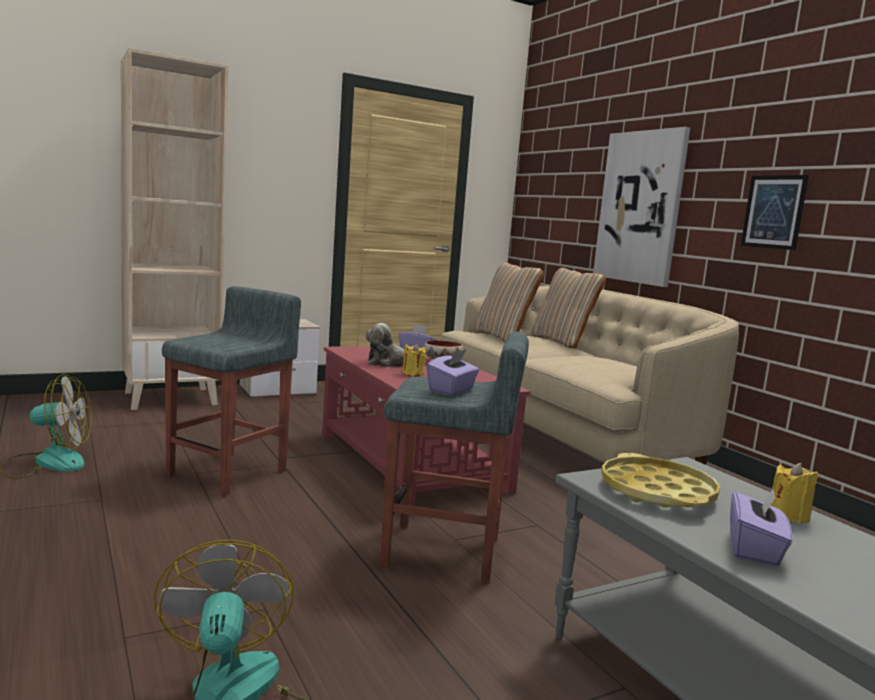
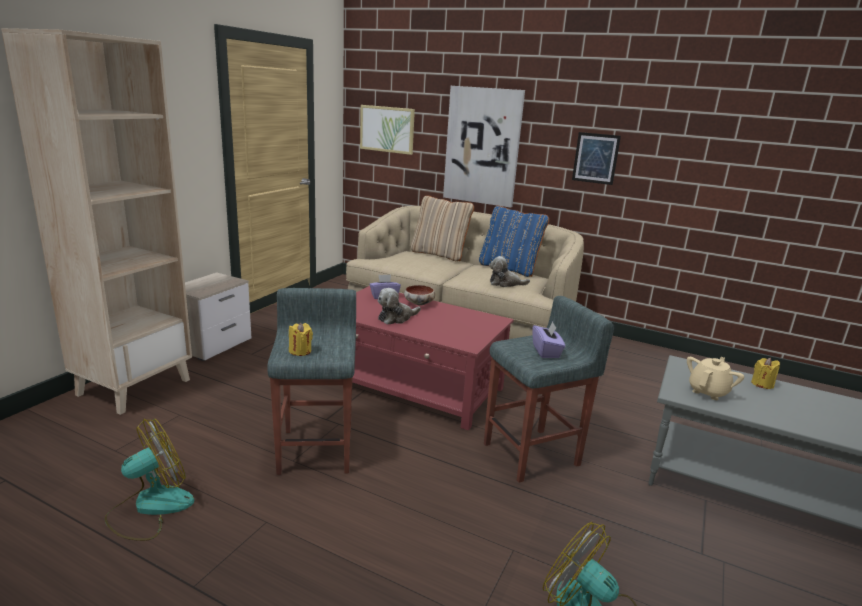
camera: 35 degrees left, 10 degrees up
(413, 374) = (429, 325): yellow candle -> yellow candle (300, 351)
(503, 337) = (404, 260): beige pillow -> none
(550, 195) = (387, 129): none -> picture
(588, 368) = (505, 283): none -> plush toy
(629, 362) = (509, 269): none -> blue pillow
(657, 492) = (708, 391): yellow tray -> beige teapot
(754, 550) = (791, 416): purple tissue box -> none

